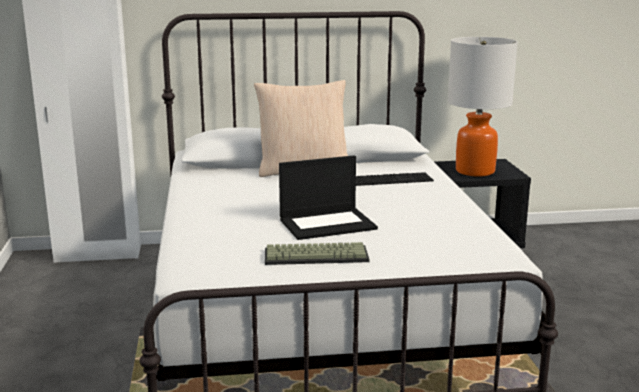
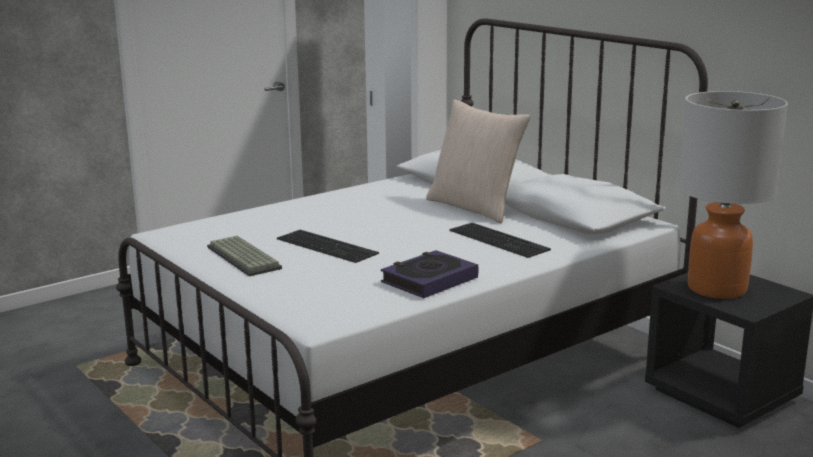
camera: 60 degrees right, 0 degrees up
(328, 224) = (329, 245): laptop -> keyboard
(448, 212) = (429, 280): none -> book

